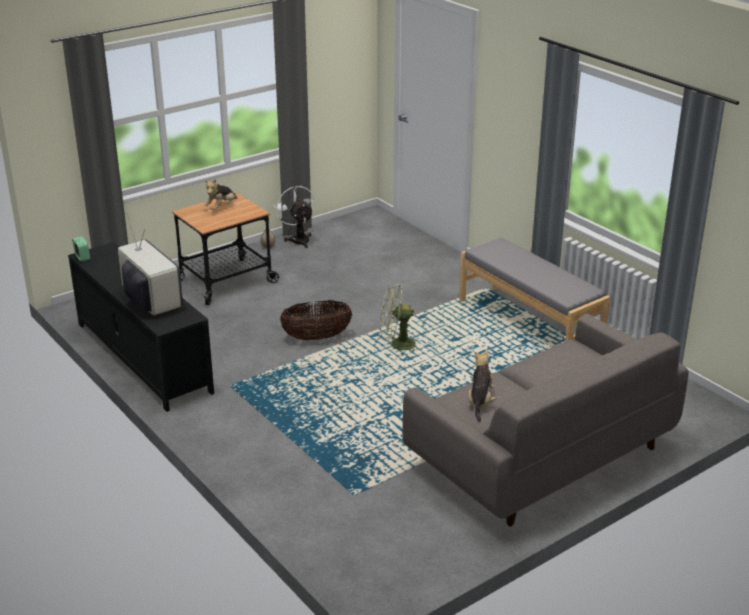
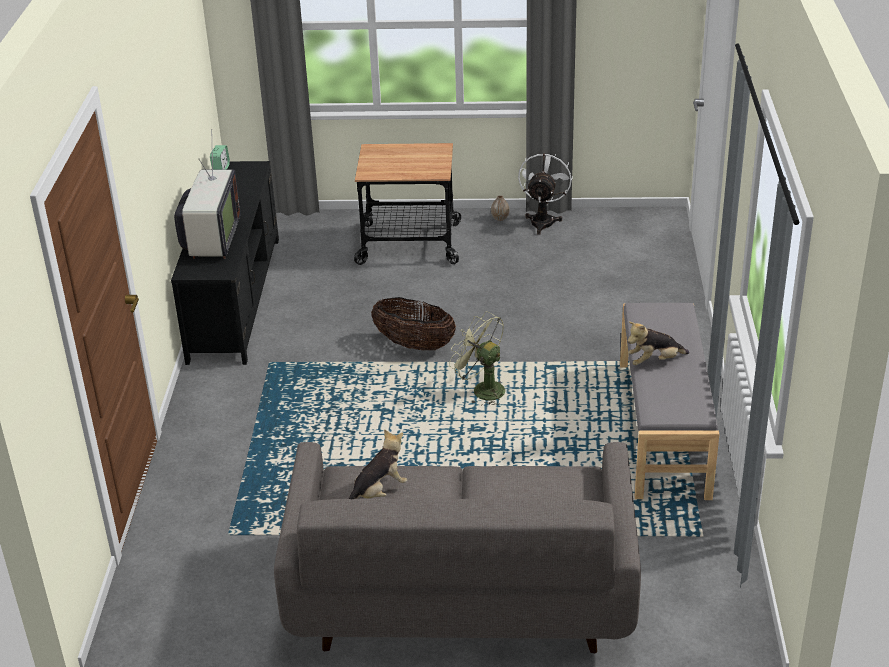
camera: 40 degrees right, 5 degrees up
(221, 207) = (412, 155): plush toy -> plush toy (654, 361)

